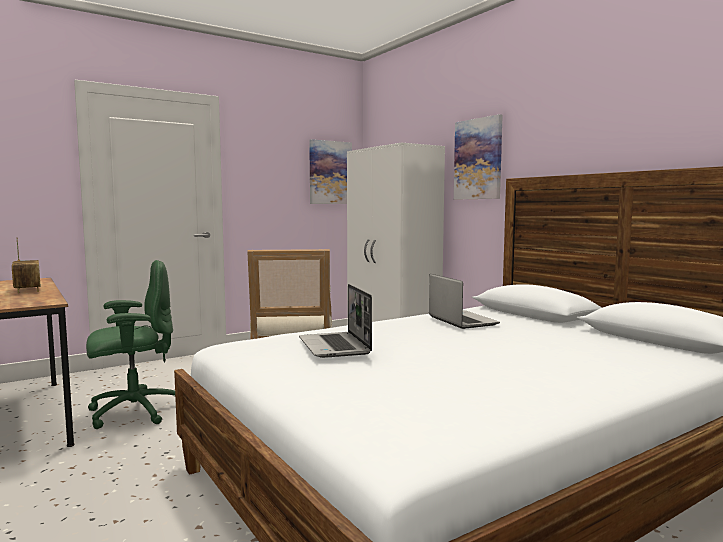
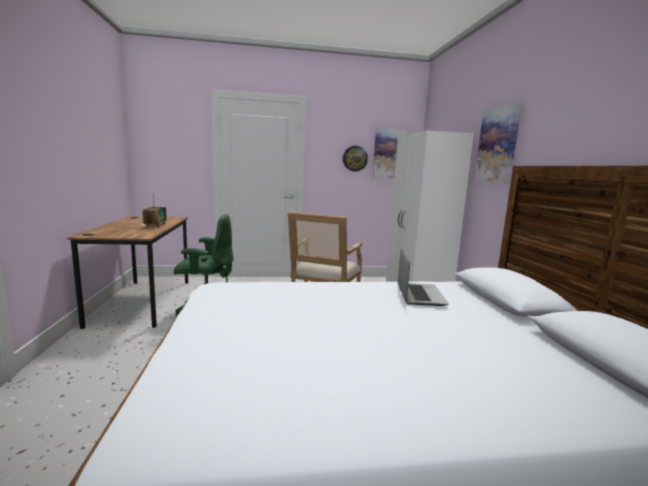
camera: 25 degrees right, 5 degrees up
(286, 179) = (355, 158): none -> wall clock
(335, 346) = (273, 303): laptop -> none

